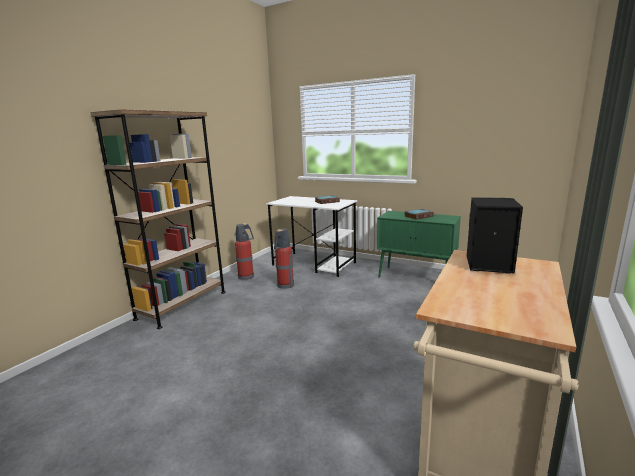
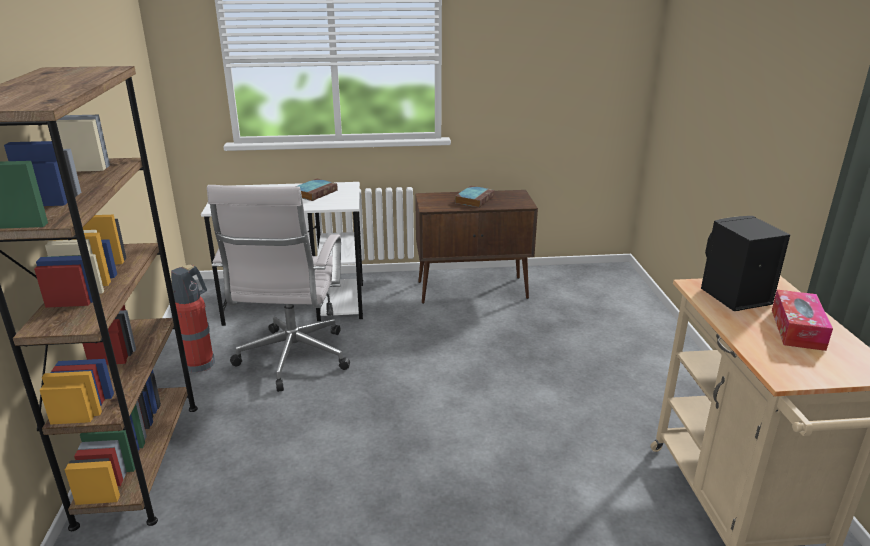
camera: 35 degrees left, 10 degrees up
(285, 285) = (292, 360): fire extinguisher -> white office chair
(416, 277) = (473, 290): green cabinet -> brown cabinet
(511, 289) = (797, 329): none -> tissue box

